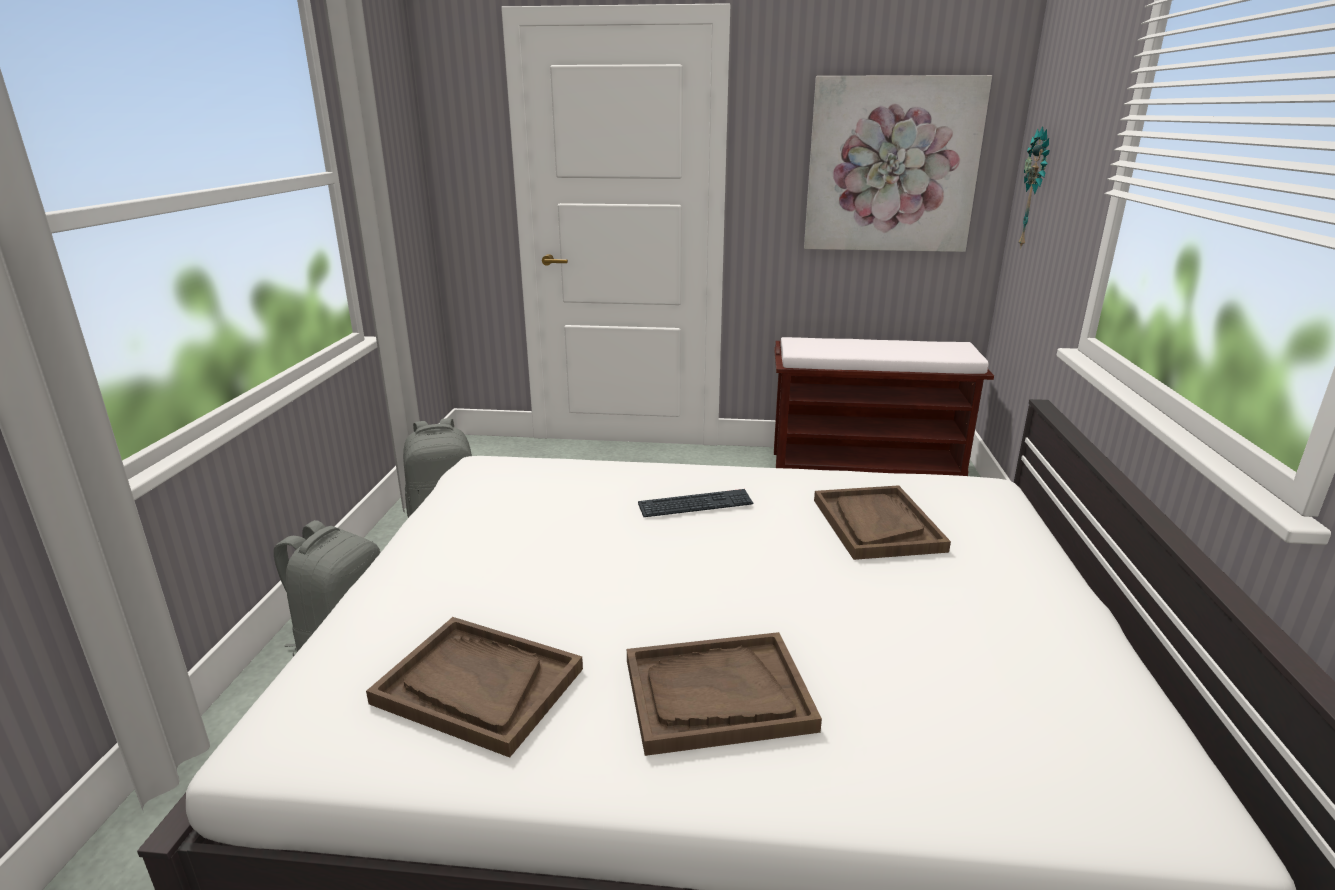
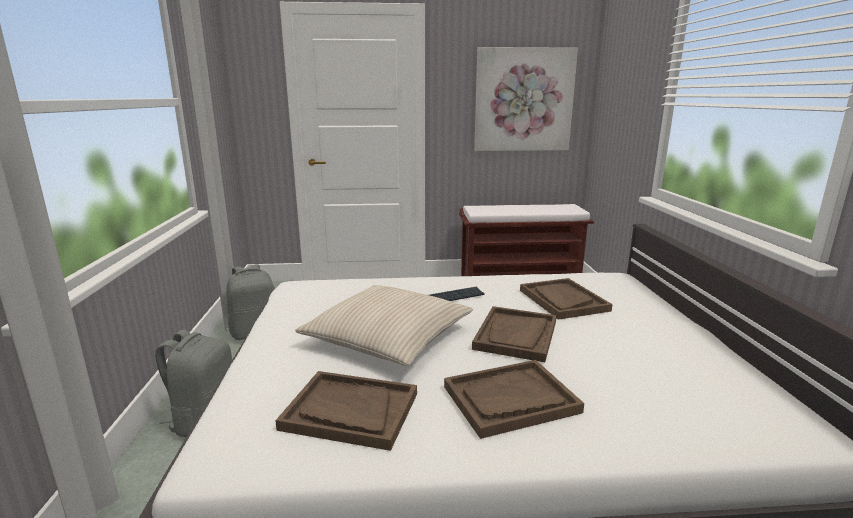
camera: 10 degrees left, 5 degrees down
(579, 567) = (388, 337): none -> beige pillow
(773, 583) = (516, 335): none -> brown tray
(1036, 189) = (610, 111): wall clock -> none

